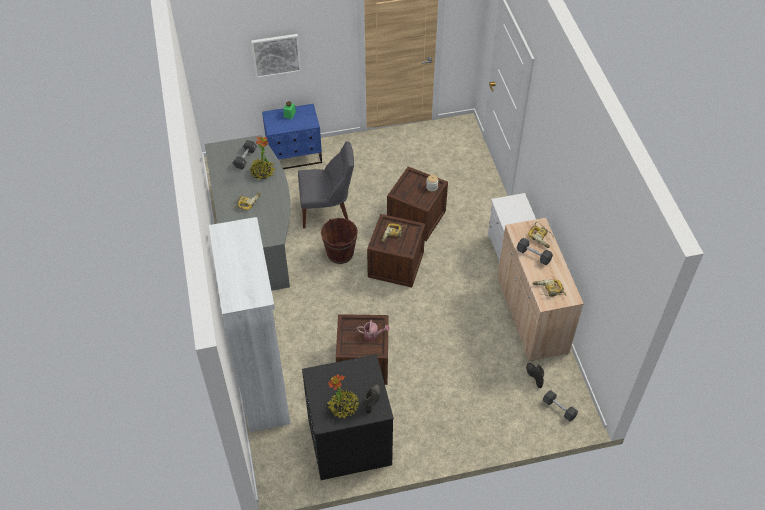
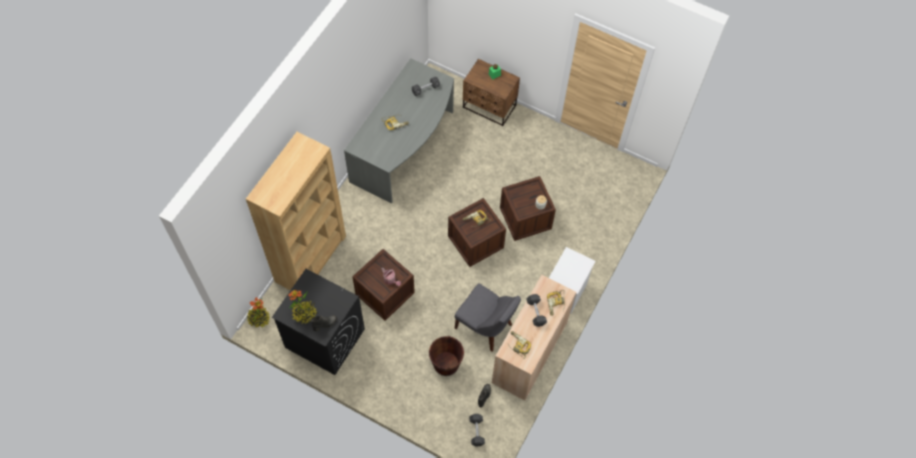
camera: 40 degrees right, 10 degrees up
(262, 173) = (426, 108): potted plant -> potted plant (259, 319)
(263, 386) = (311, 258): white bookcase -> brown bookcase
(276, 55) = (499, 25): picture -> none
(295, 156) = (489, 107): blue nightstand -> brown nightstand
(327, 211) = (470, 166): grey chair -> grey chair (485, 327)
(340, 253) = (447, 204): brown bucket -> brown bucket (446, 364)

